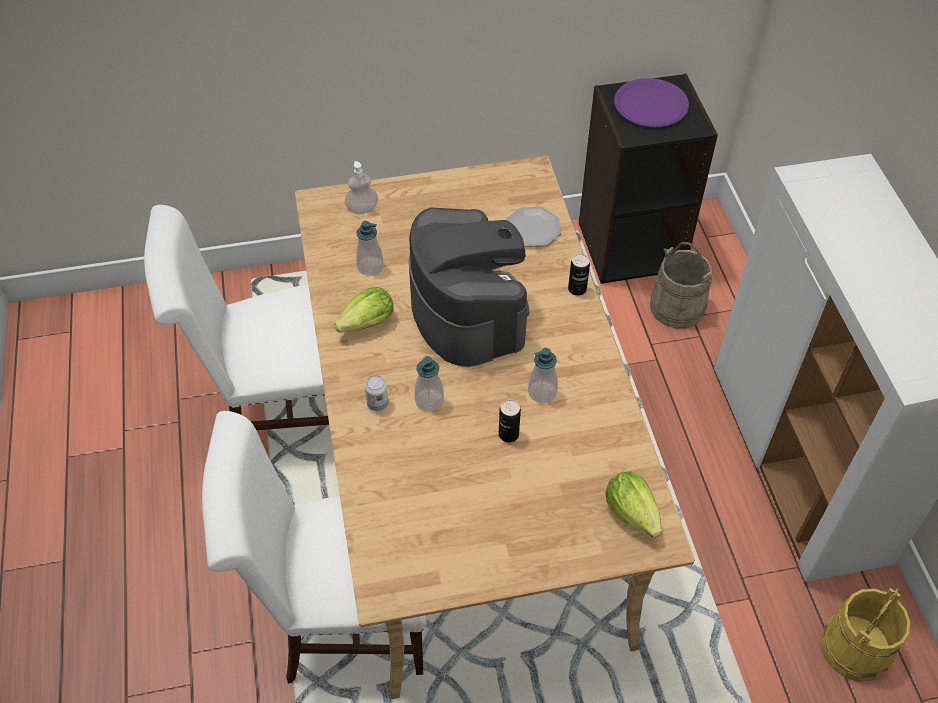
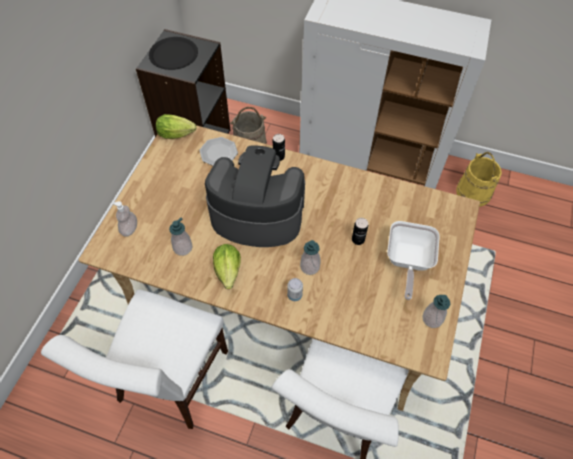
camera: 60 degrees left, 5 degrees up
(513, 506) = (407, 262): none -> frying pan
(542, 392) = (339, 209): soap dispenser -> soap dispenser (432, 319)
(634, 517) = (442, 211): lettuce -> lettuce (178, 134)
(650, 104) = (173, 54): purple plate -> black plate

